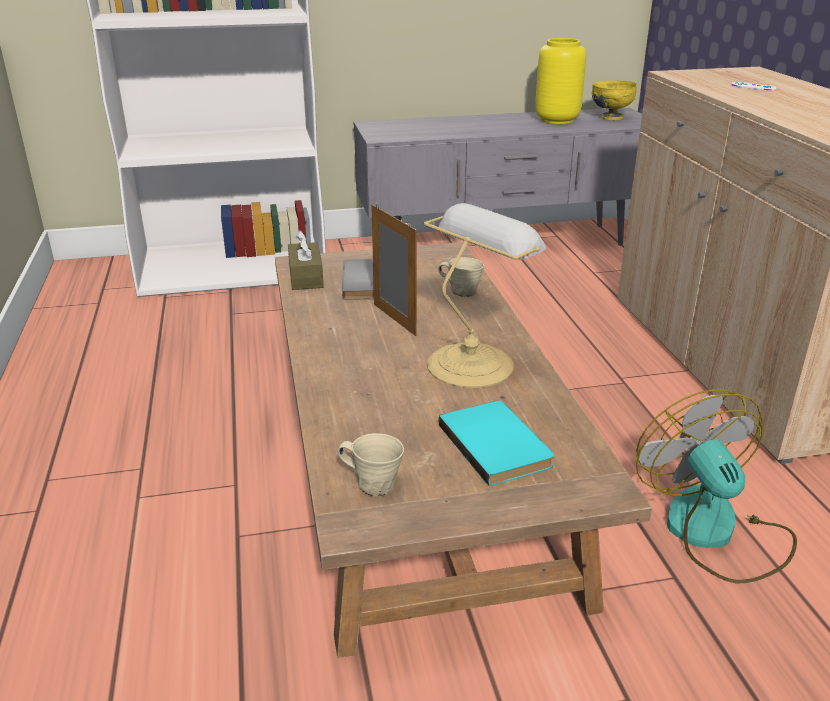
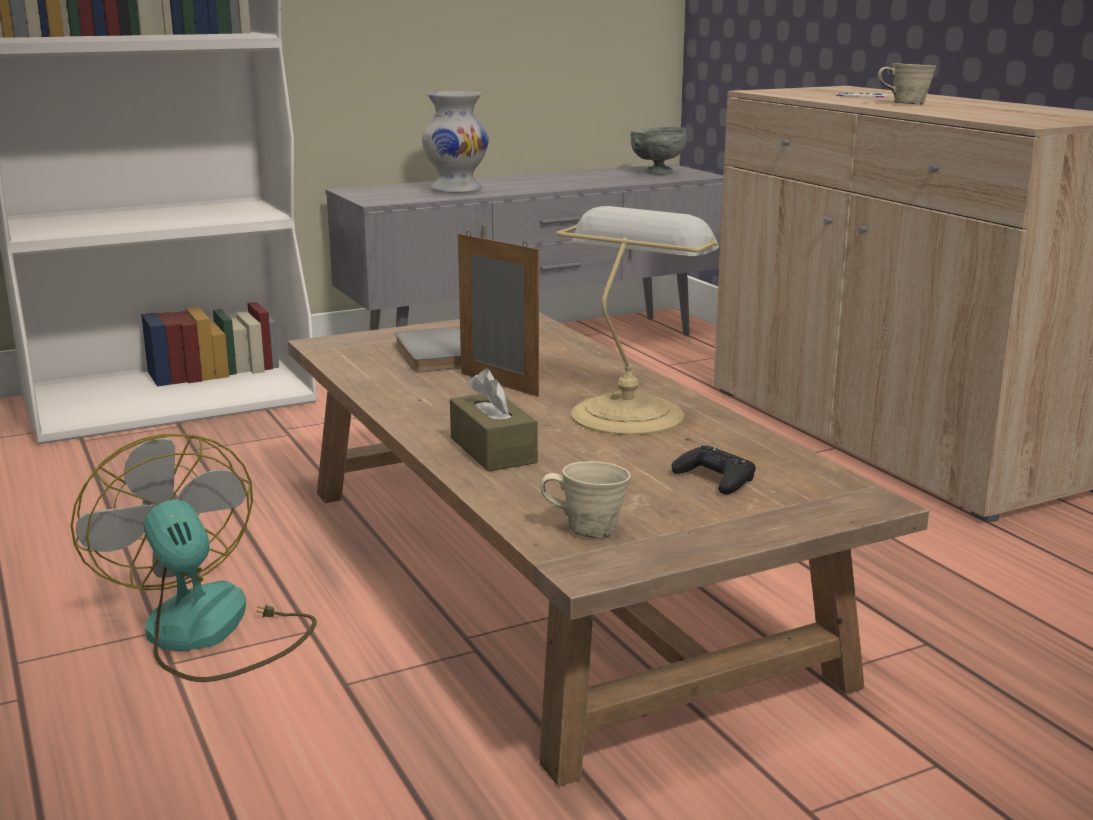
camera: 15 degrees left, 10 degrees down
(306, 277) = (348, 356): brown tissue box -> brown tissue box (493, 450)
(444, 129) = (456, 190): none -> white vase
(462, 291) = (566, 353): beige mug -> beige mug (906, 104)
(498, 444) = (714, 479): turquoise book -> black game controller
(556, 120) = (592, 177): yellow vase -> none
(610, 117) = (657, 172): yellow bowl -> grey bowl
(713, 533) = (948, 596): fan -> fan (208, 634)

